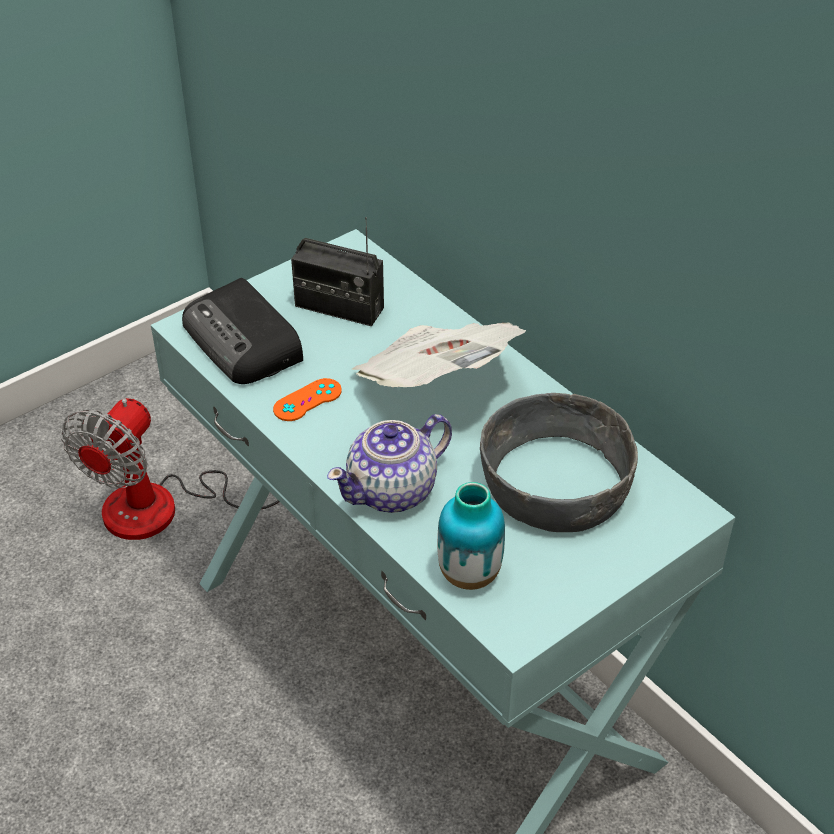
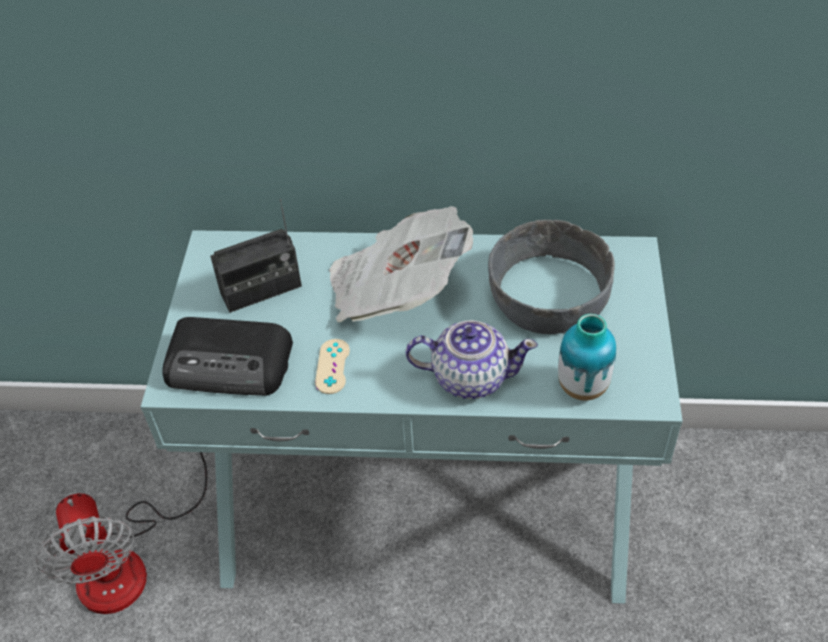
camera: 45 degrees left, 5 degrees up
(307, 400) = (332, 366): orange game controller -> beige game controller
(393, 491) = (469, 377): teapot -> teapot turned 90 degrees counterclockwise

